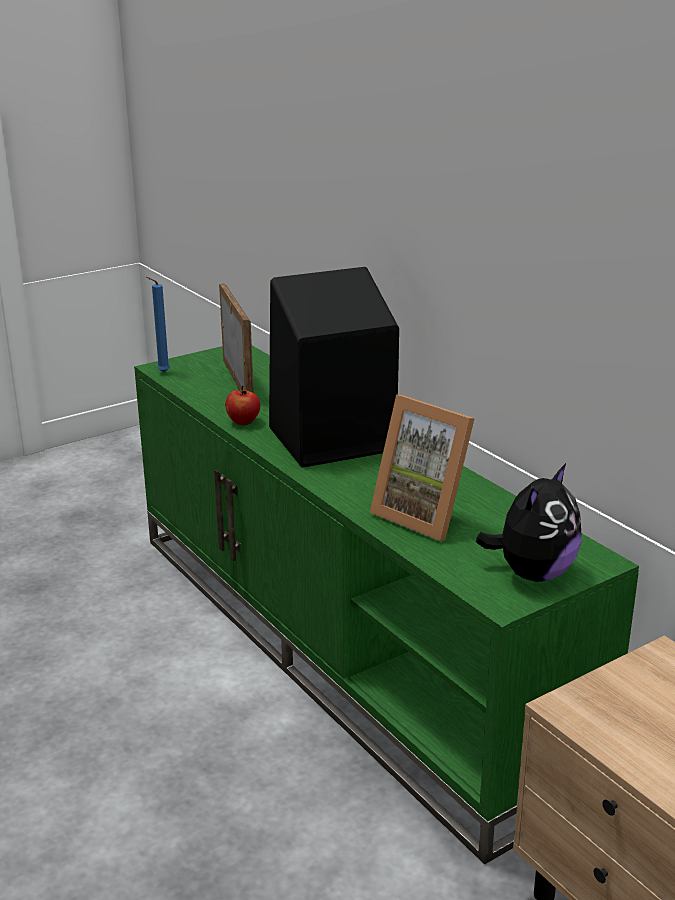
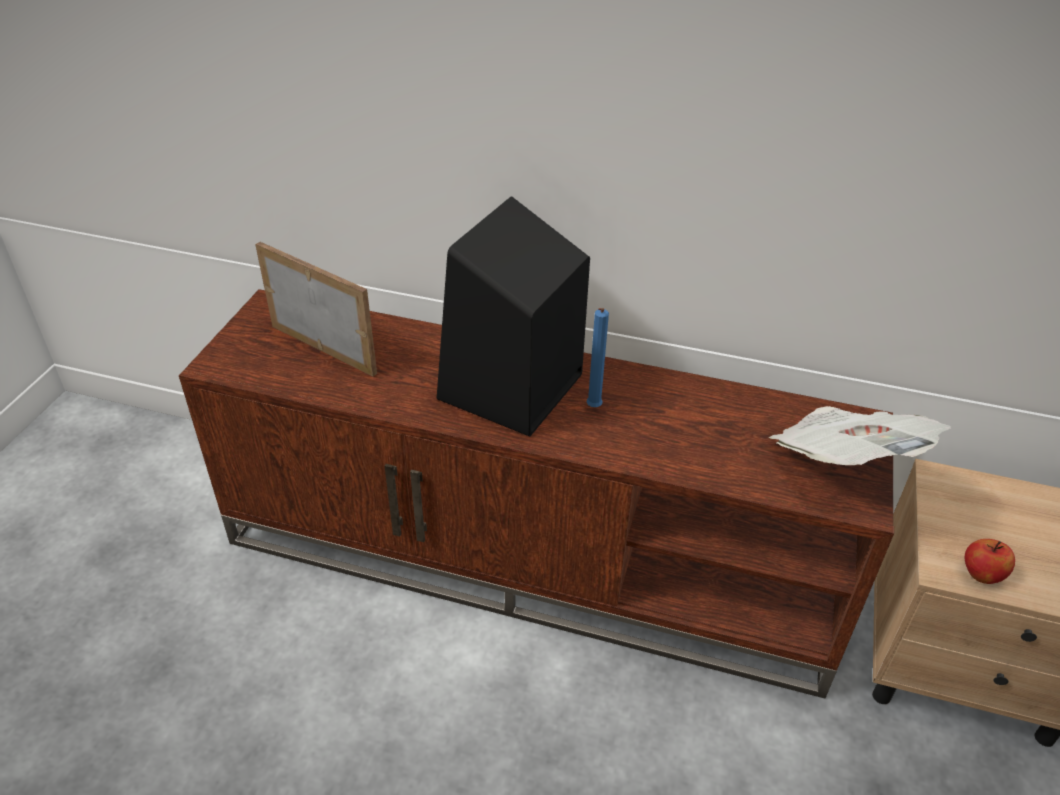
camera: 40 degrees left, 15 degrees up
(161, 373) = (225, 372): blue candle -> blue candle (593, 408)
(243, 422) = (401, 403): apple -> apple (981, 575)
(346, 647) = (531, 559): green tv stand -> brown tv stand
(425, 515) = (697, 440): picture frame -> none
(533, 573) = (845, 462): plush toy -> newspaper

